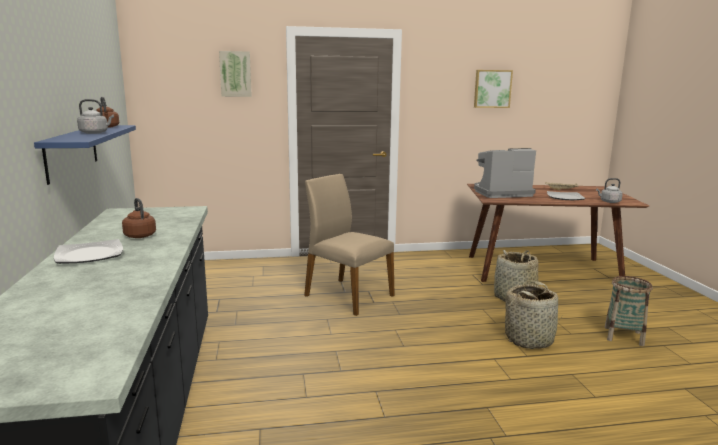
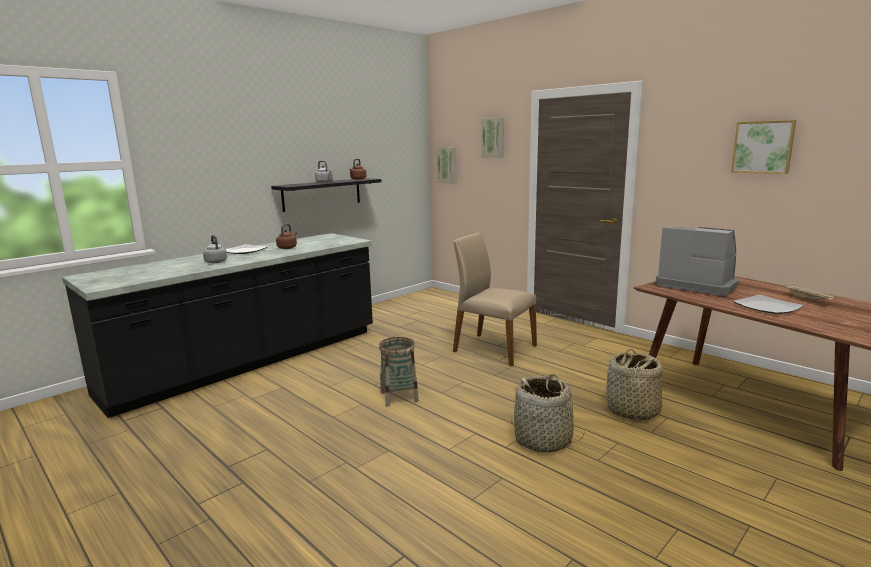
camera: 55 degrees right, 0 degrees up
(72, 152) = (322, 194): blue shelf -> black shelf
(162, 106) = (447, 165): none -> picture
(347, 295) = (493, 348): beige chair -> beige chair turned 60 degrees counterclockwise
(609, 202) = (817, 326): grey kettle -> grey kettle (215, 262)
(623, 336) = (652, 494): basket -> basket (399, 396)

